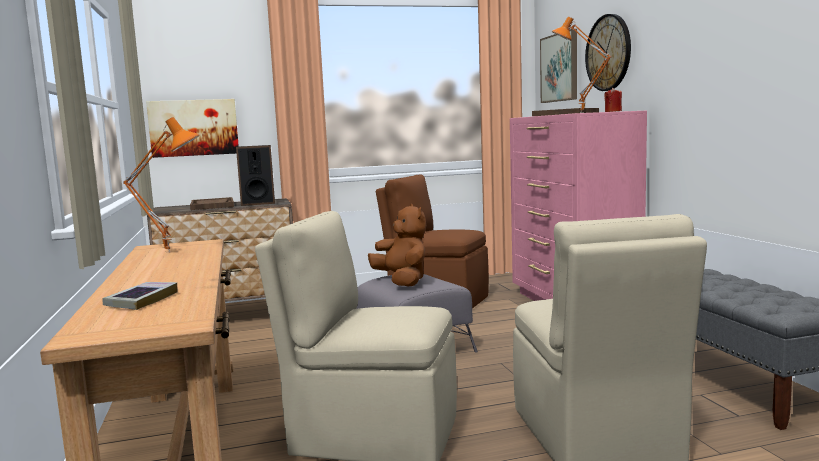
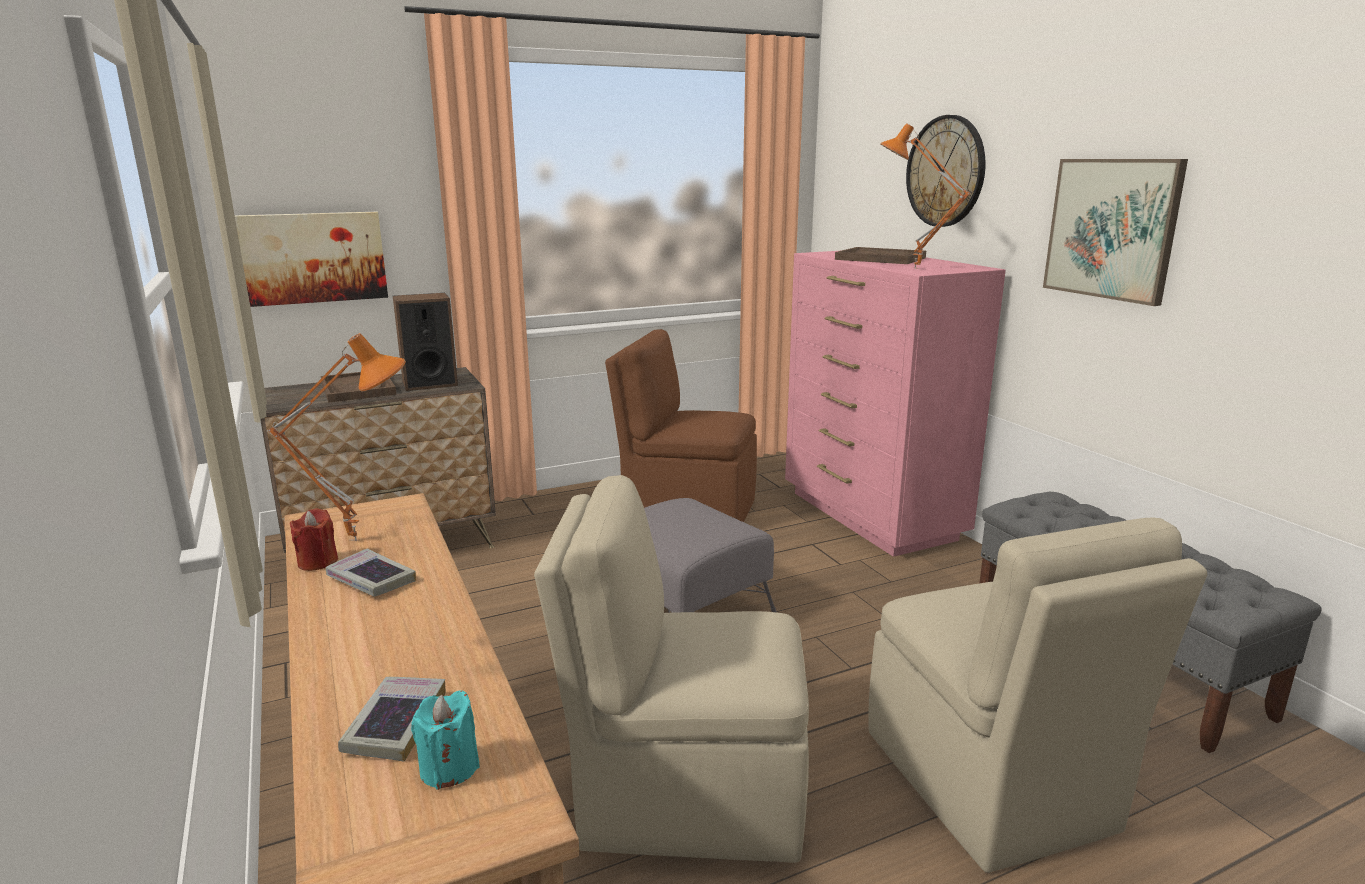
camera: 10 degrees left, 10 degrees up
(159, 312) = (449, 768): none -> turquoise candle
(167, 263) = (371, 580): none -> book
(402, 281) = (675, 523): brown plush toy -> none
(559, 67) = (859, 175): picture -> picture (1112, 229)
(613, 111) = (957, 267): red candle -> red candle (318, 562)

